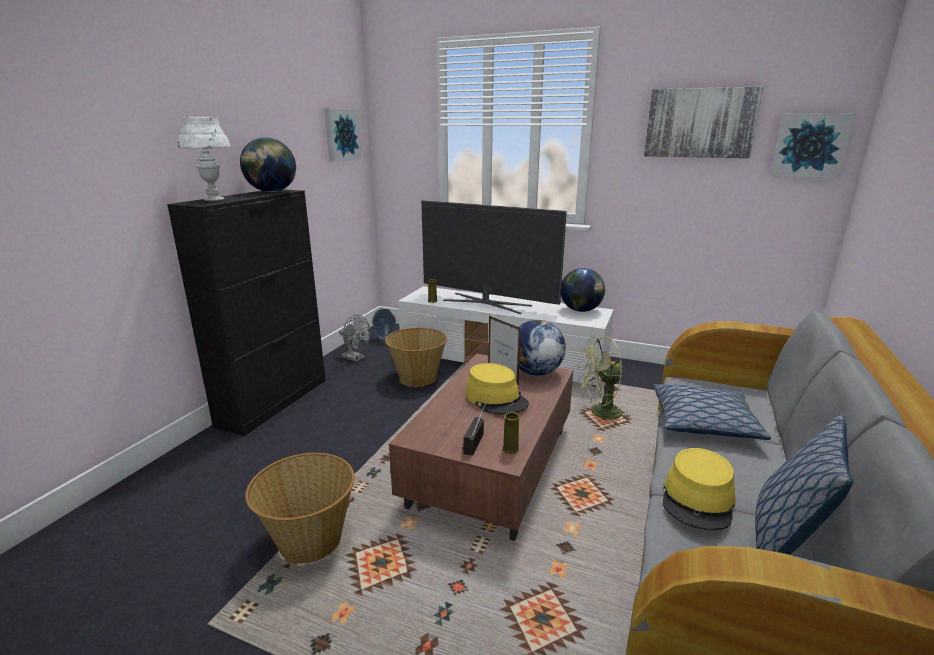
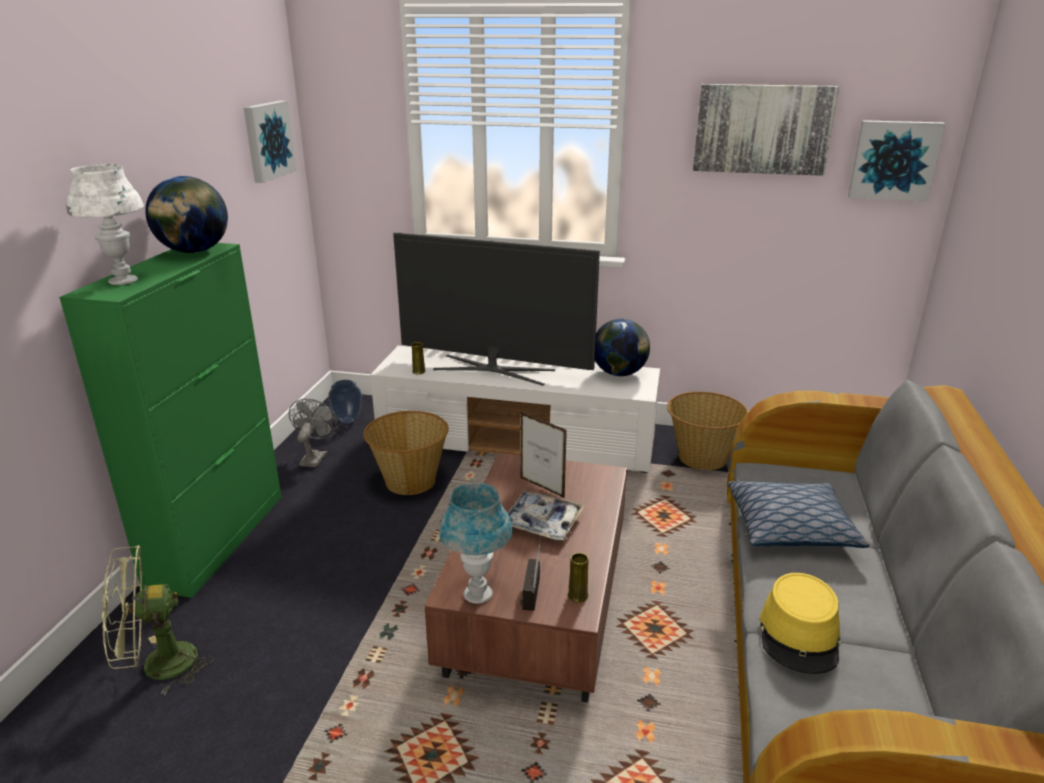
camera: 10 degrees left, 5 degrees up
(274, 401) = (218, 538): black cabinet -> green cabinet
(309, 541) = (331, 739): basket -> basket (701, 457)
(356, 358) = (315, 457): grey fan -> grey fan turned 105 degrees counterclockwise
(431, 440) = (477, 594): none -> blue table lamp
(496, 398) = (542, 522): yellow hat -> tray
(535, 372) = (581, 476): globe -> none
(600, 414) = (656, 512): green fan -> green fan (157, 667)
(785, 538) = (896, 671): pillow -> none

